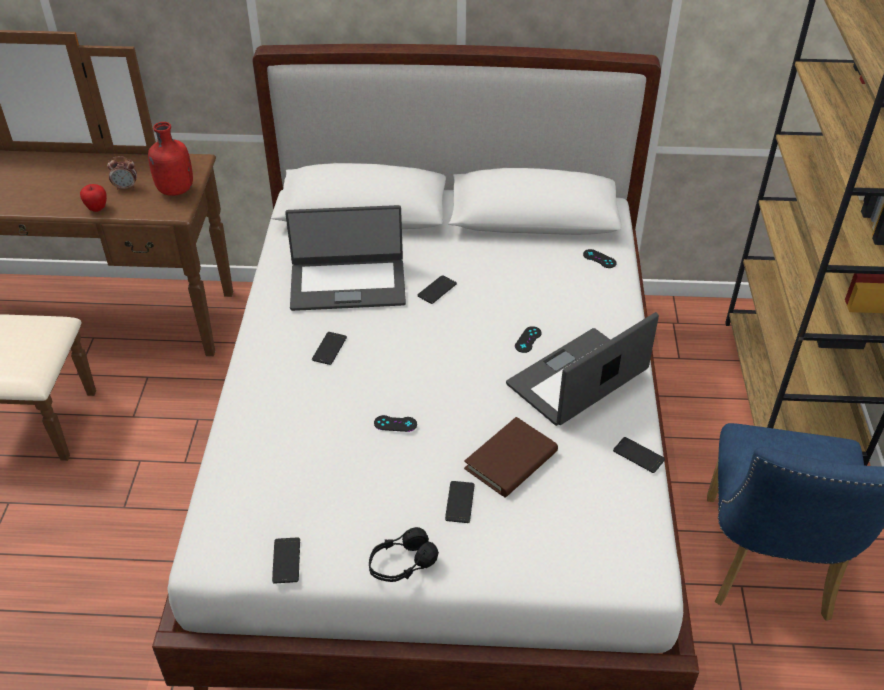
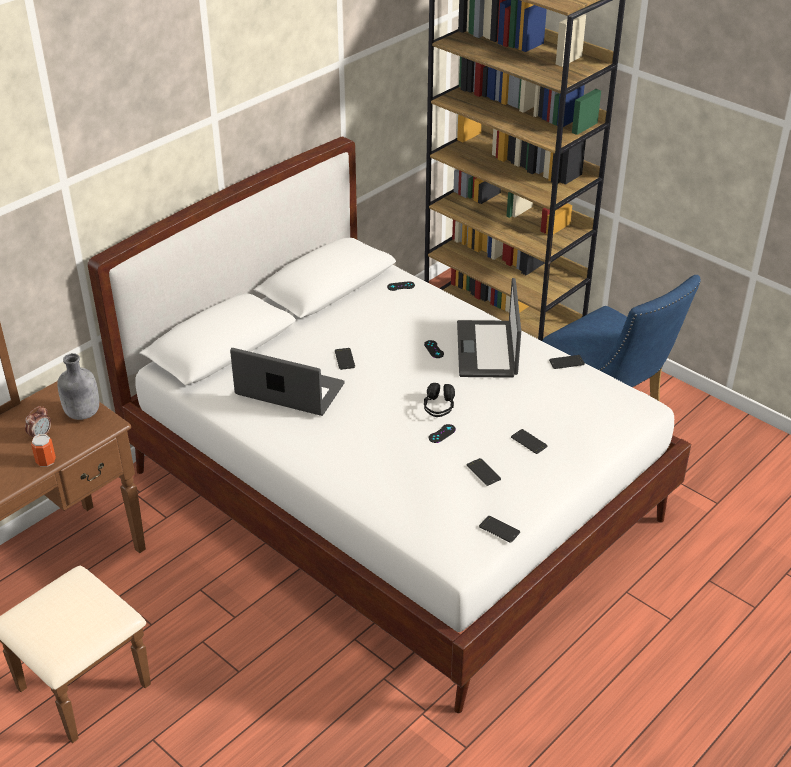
camera: 50 degrees left, 5 degrees down
(97, 208) = (46, 461): apple -> can
(175, 190) = (82, 414): red bottle -> grey bottle
(329, 348) = (341, 428): phone -> phone (483, 472)
(348, 284) = (289, 391): laptop -> laptop turned 105 degrees counterclockwise
(401, 564) = (549, 486): black headphones -> black headphones (439, 407)
(511, 460) = (519, 407): brown book -> none

